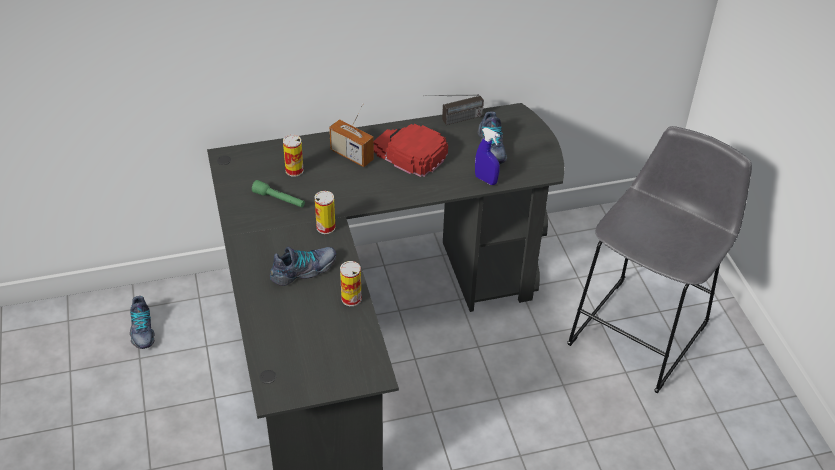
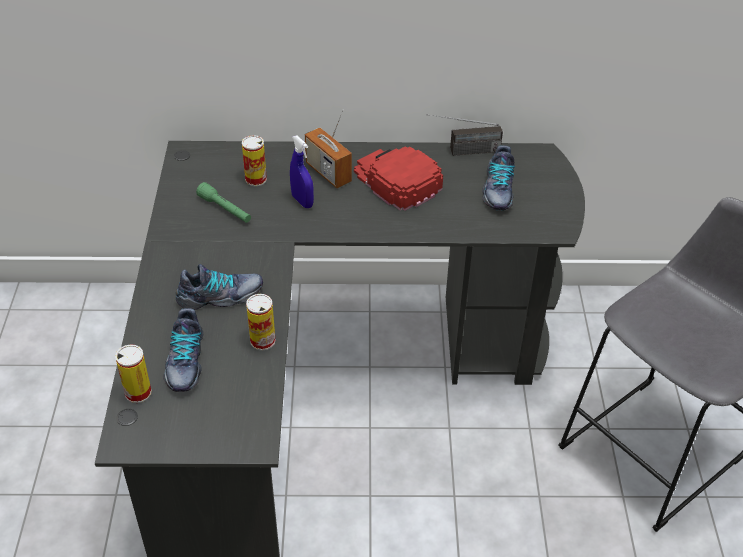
camera: 15 degrees right, 0 degrees up
(142, 330) = (80, 334): shoe -> shoe (184, 361)
(326, 227) = (266, 250): can -> can (138, 392)
(486, 180) = (478, 227): blue spray bottle -> blue spray bottle (302, 201)

